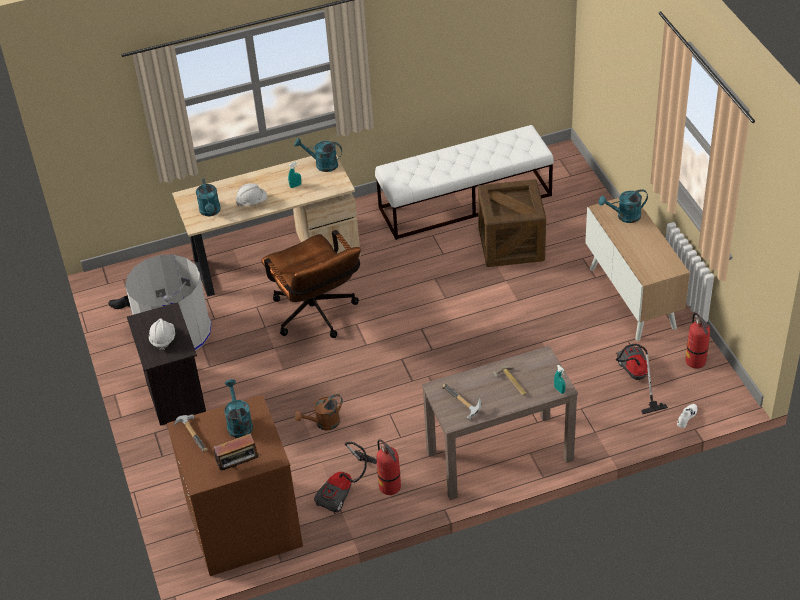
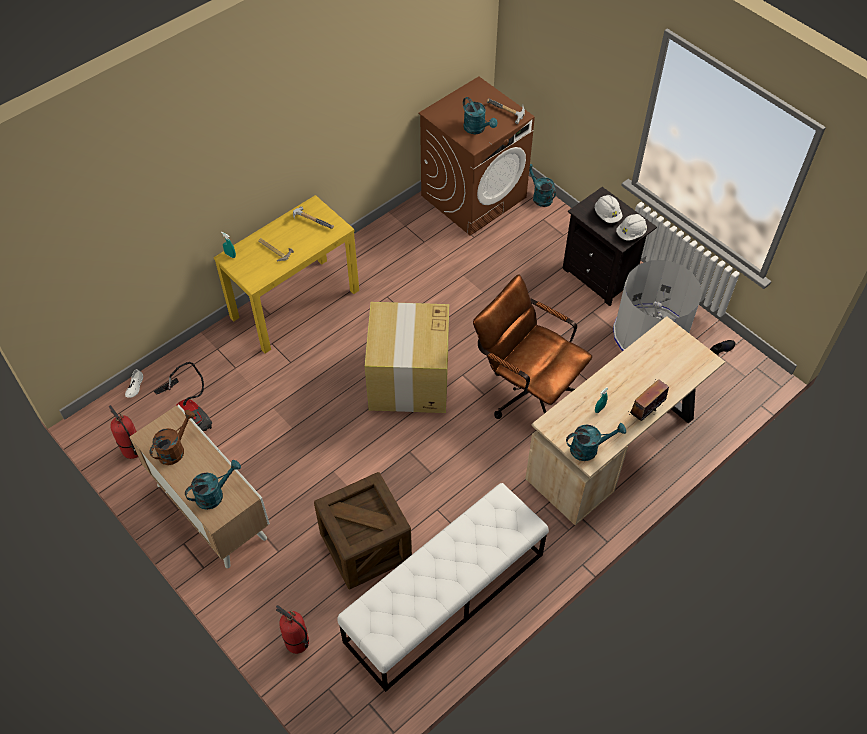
camera: 155 degrees right, 10 degrees up
(210, 212) = (665, 348): turquoise watering can -> turquoise watering can (540, 196)
(239, 466) = (455, 101): radio -> radio (645, 412)
(252, 201) = (631, 374): white hard hat -> white hard hat (631, 233)
(323, 423) = (459, 289): brown watering can -> brown watering can (175, 449)
(345, 490) = (411, 242): vacuum cleaner -> none
(390, 487) = (376, 254): fire extinguisher -> fire extinguisher (297, 642)
(418, 352) = (409, 380): none -> cardboard box
(499, 456) = (295, 303): brown console table -> yellow console table

